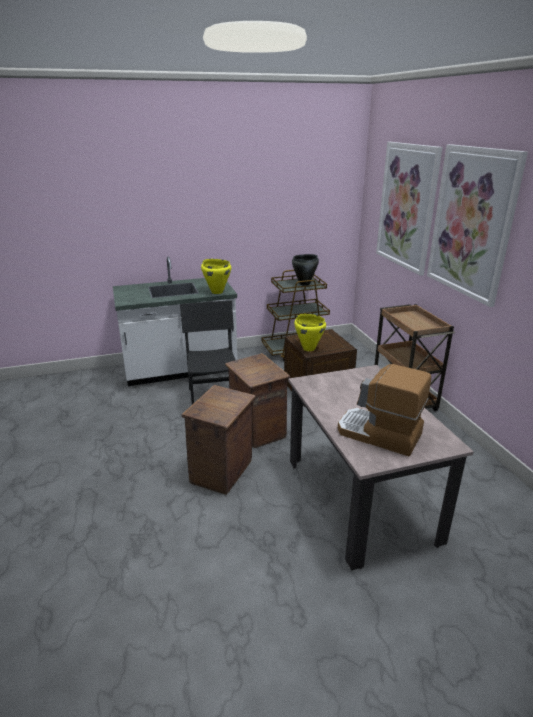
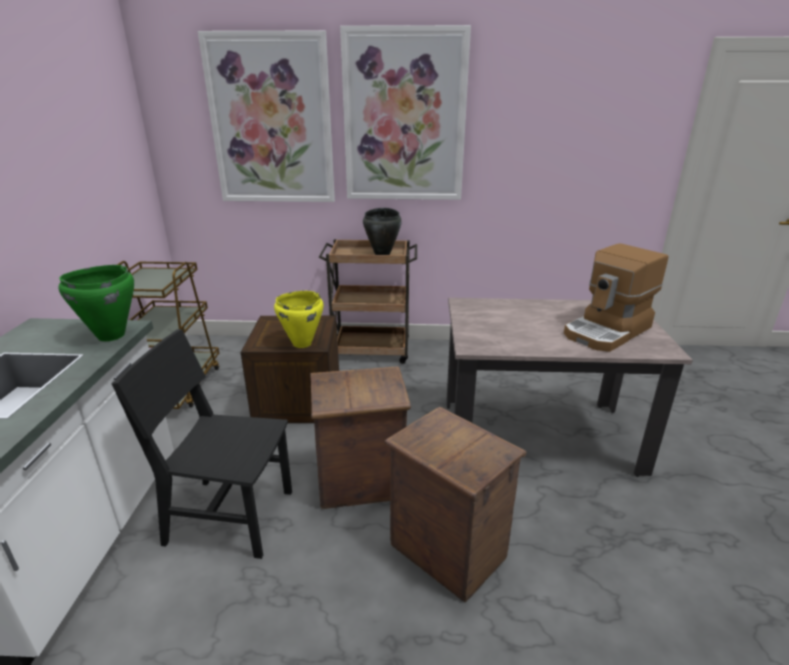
camera: 70 degrees left, 0 degrees up
(217, 292) = (110, 335): yellow cooking pot -> green cooking pot
(304, 284) = (157, 277): black cooking pot -> black cooking pot (382, 253)

